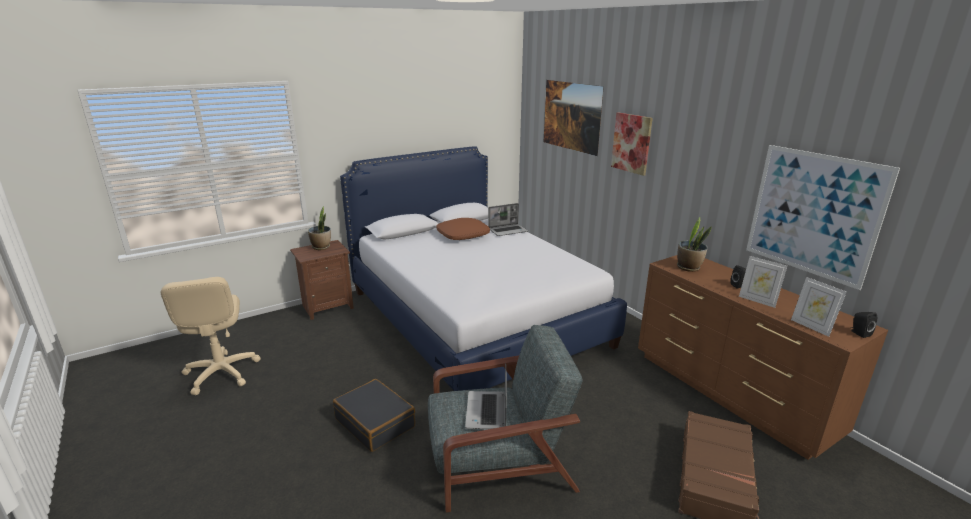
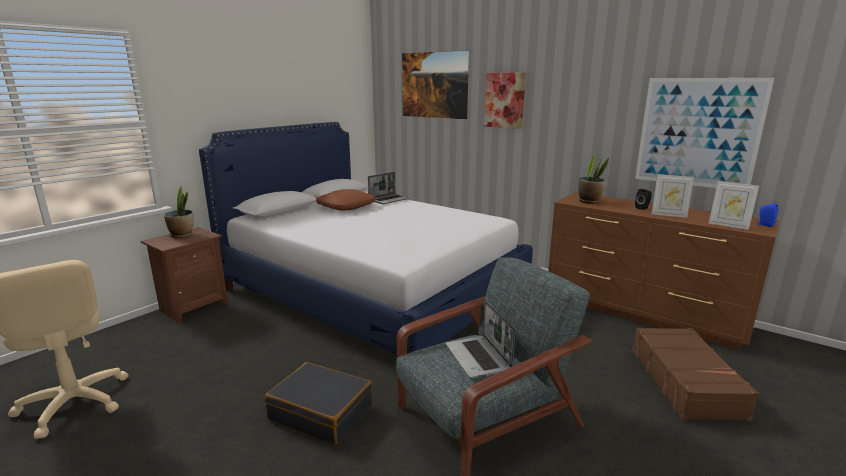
camera: 20 degrees left, 5 degrees down
(859, 333) = (764, 225): black speaker -> blue speaker

